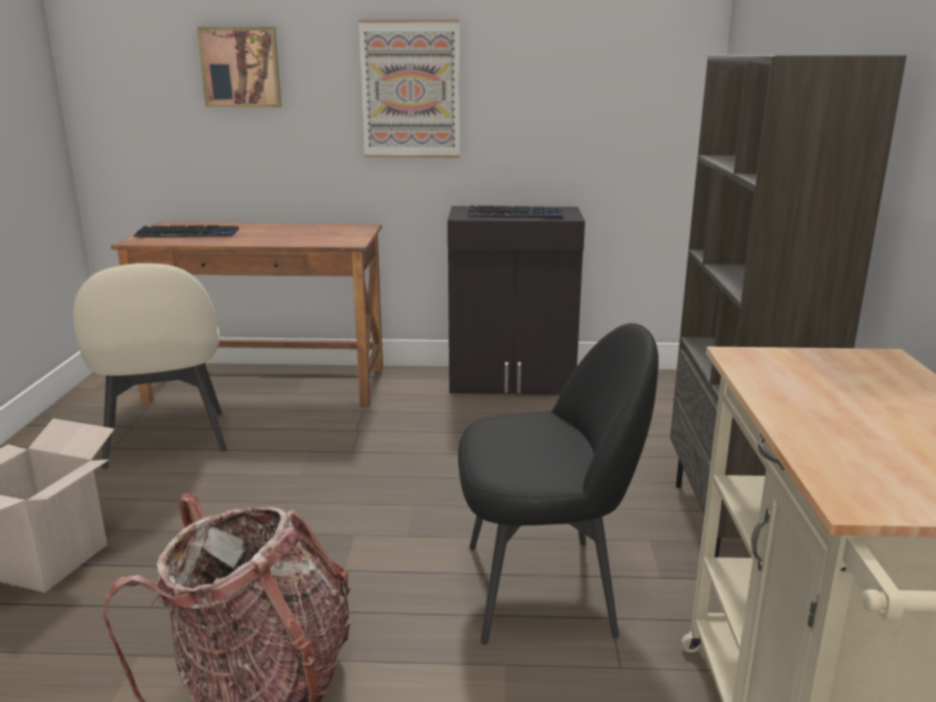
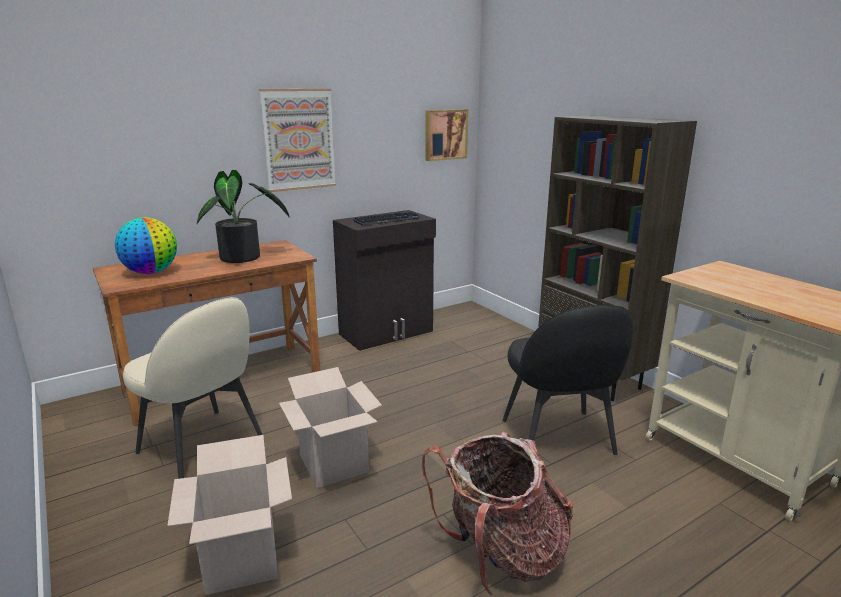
camera: 35 degrees left, 0 degrees up
(187, 234) = (151, 272): keyboard -> globe
(241, 67) = (164, 128): picture -> picture (445, 134)
(245, 506) = (333, 464): none -> cardboard box
(296, 235) = (245, 258): none -> potted plant
(544, 588) = (558, 438): black chair -> black chair turned 120 degrees clockwise

